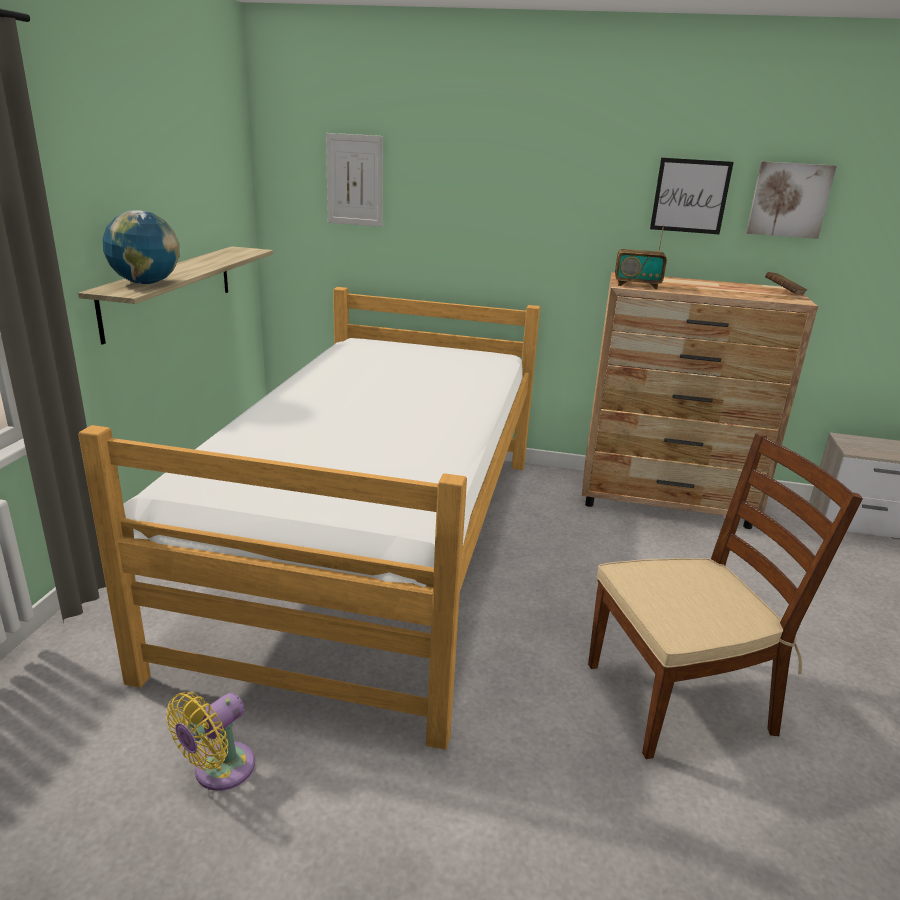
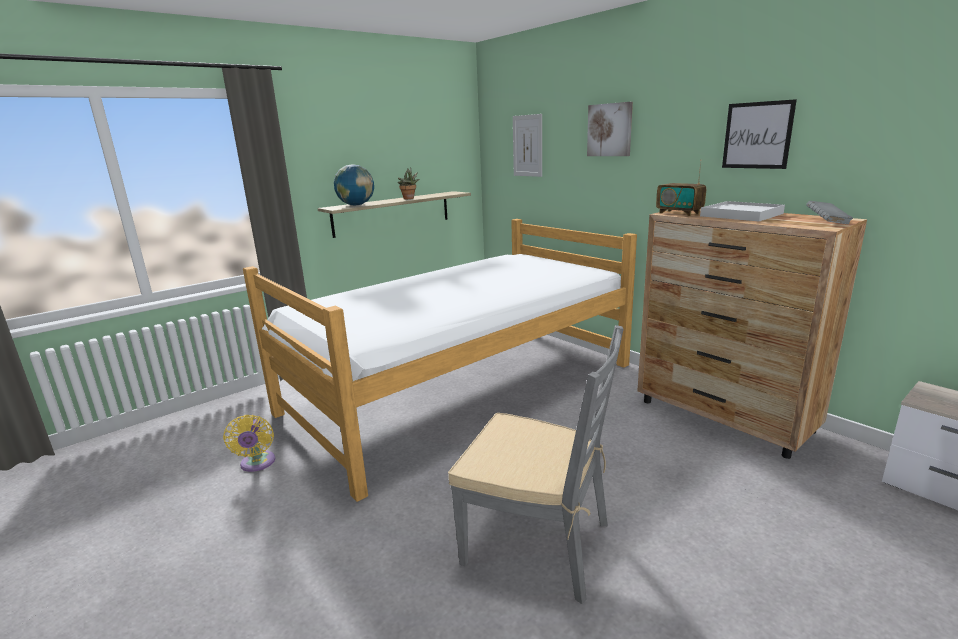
camera: 40 degrees right, 5 degrees down
(206, 265) = (409, 198): none -> potted plant
(219, 770) = (257, 464): yellow fan -> yellow fan turned 90 degrees counterclockwise
(680, 697) = (538, 543): brown chair -> grey chair
(696, 286) = (741, 215): none -> white tray
(783, 293) = (827, 222): brown book -> grey book
(789, 200) = (858, 130): picture -> picture (610, 130)

